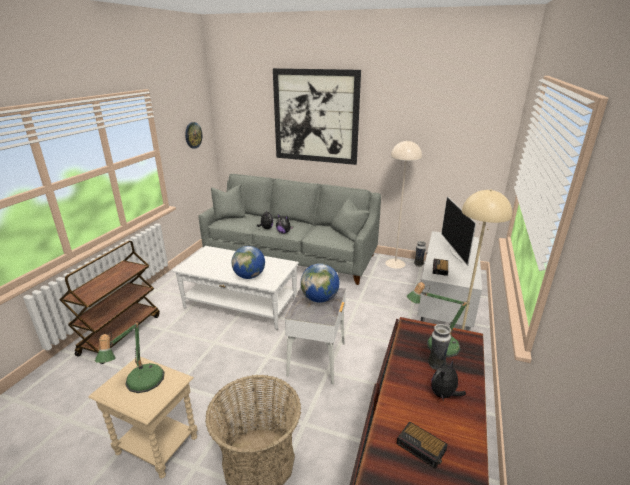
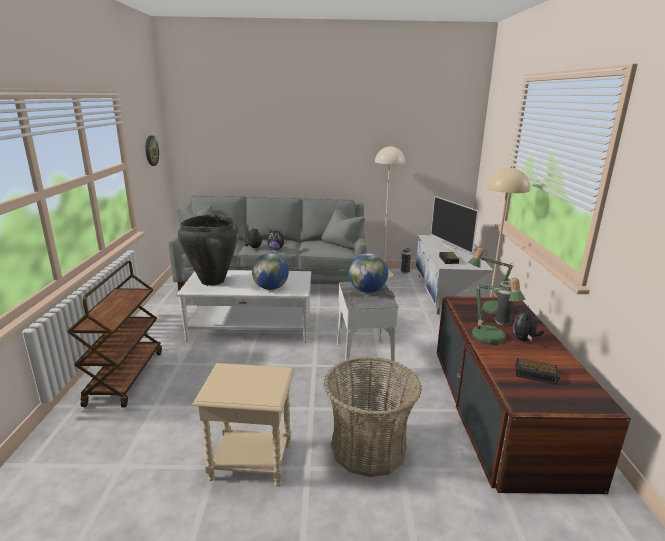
camera: 20 degrees left, 5 degrees down
(141, 384) = (245, 382): table lamp -> table lamp (491, 339)
(209, 260) = (212, 281): none -> black vase
(316, 116) = (290, 127): picture -> none

